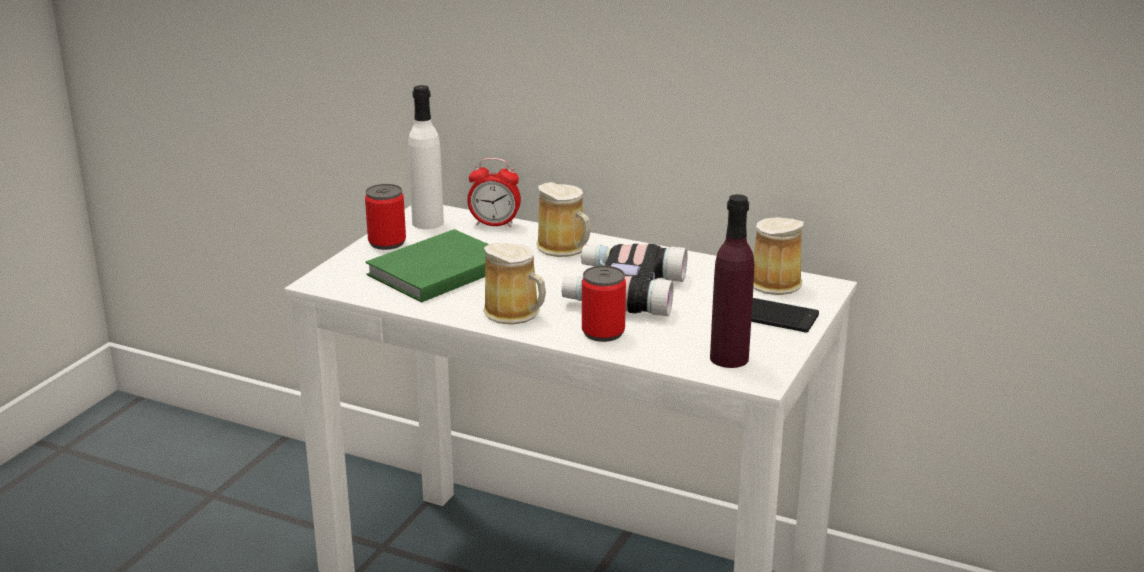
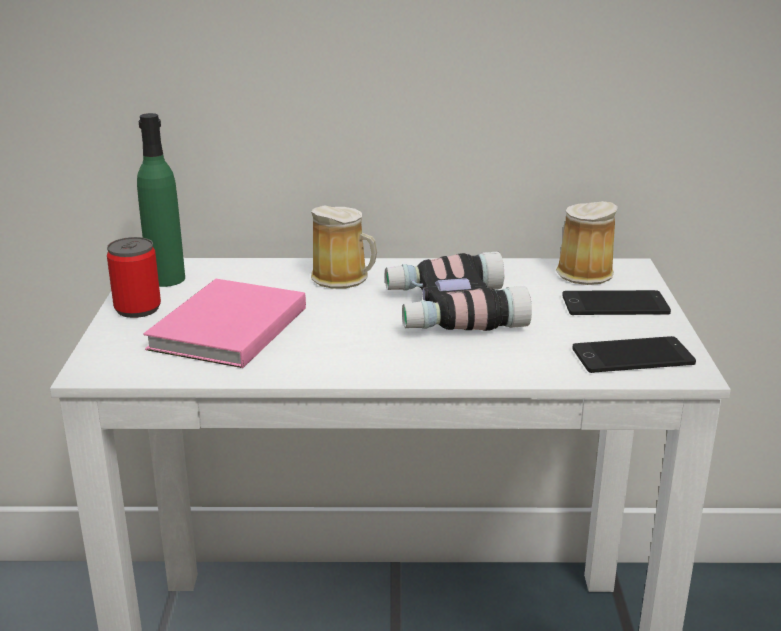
camera: 25 degrees left, 0 degrees up
(428, 223) = (166, 279): white bottle -> green bottle
(435, 271) = (224, 329): green book -> pink book
(494, 224) = (243, 267): alarm clock -> none
(515, 313) = (363, 357): mug -> none
(603, 332) = (479, 358): can -> none
(729, 358) = (632, 356): purple bottle -> phone

